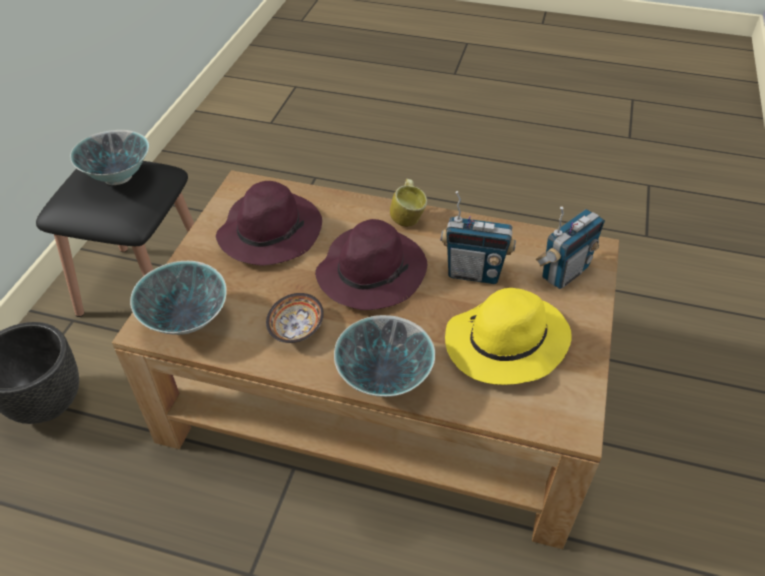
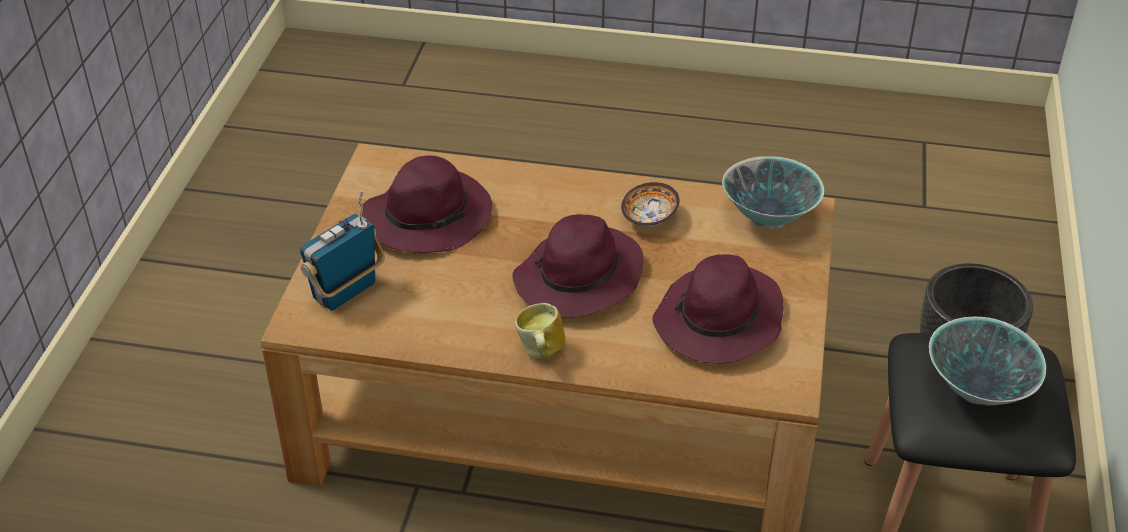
camera: 175 degrees right, 5 degrees down
(384, 380) = (551, 182): bowl -> none
(473, 273) = (456, 285): radio -> none
(505, 345) = (429, 216): yellow hat -> purple hat

